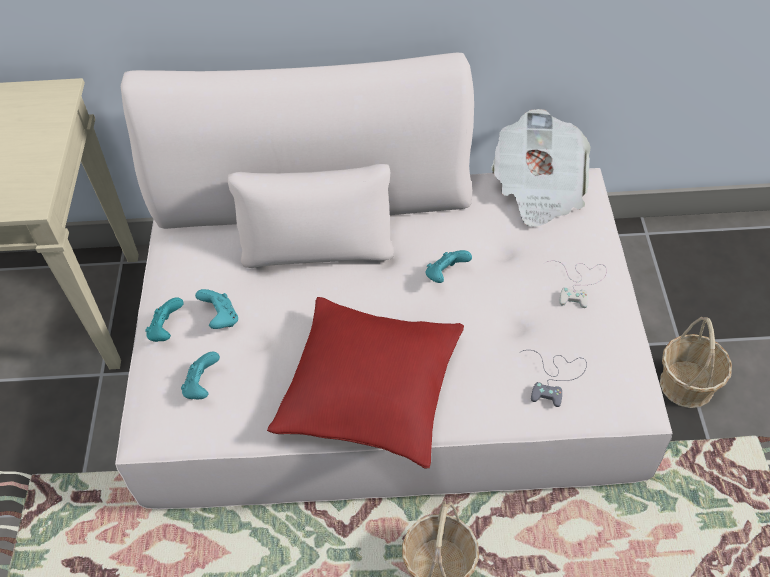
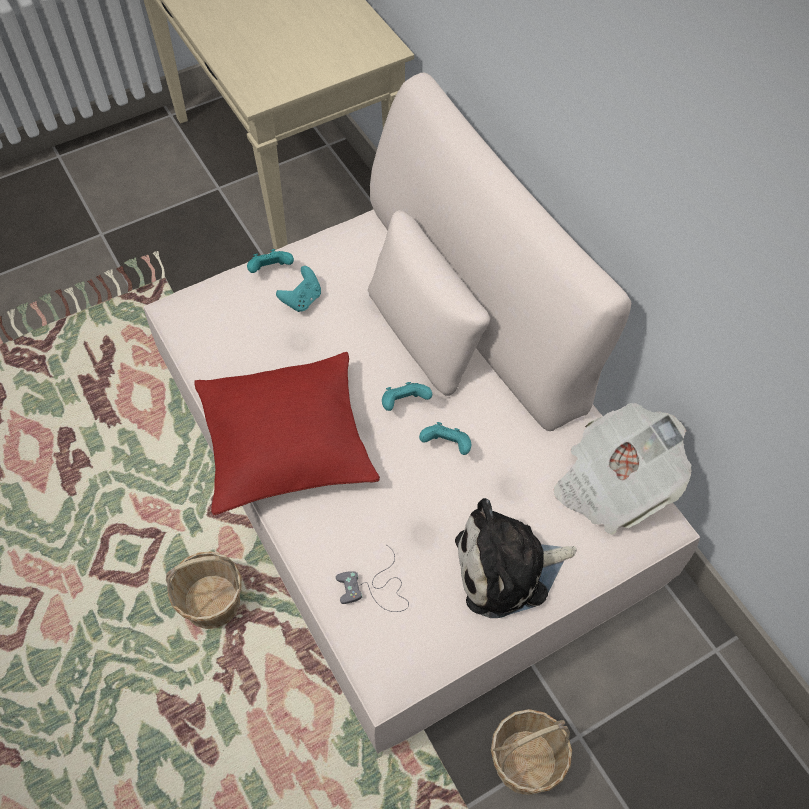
camera: 60 degrees right, 5 degrees up
(202, 386) = (229, 321): turquoise game controller -> turquoise game controller (404, 404)
(579, 282) = (508, 569): white game controller -> plush toy

